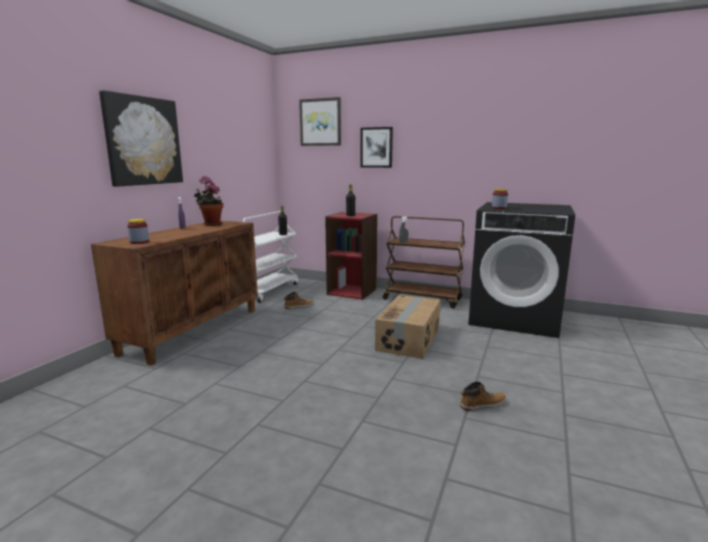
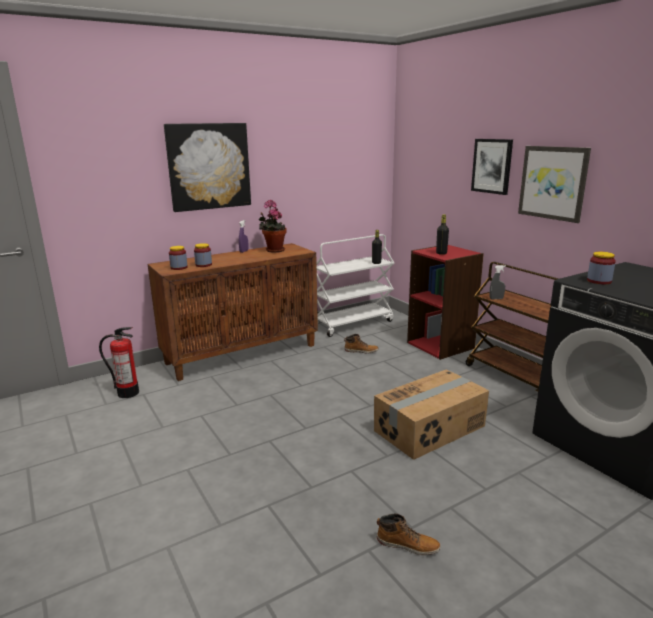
camera: 35 degrees right, 5 degrees up
(102, 390) = (128, 393): none -> fire extinguisher
(163, 238) = (203, 265): none -> jar
(320, 122) = (435, 129): picture -> picture (553, 183)

